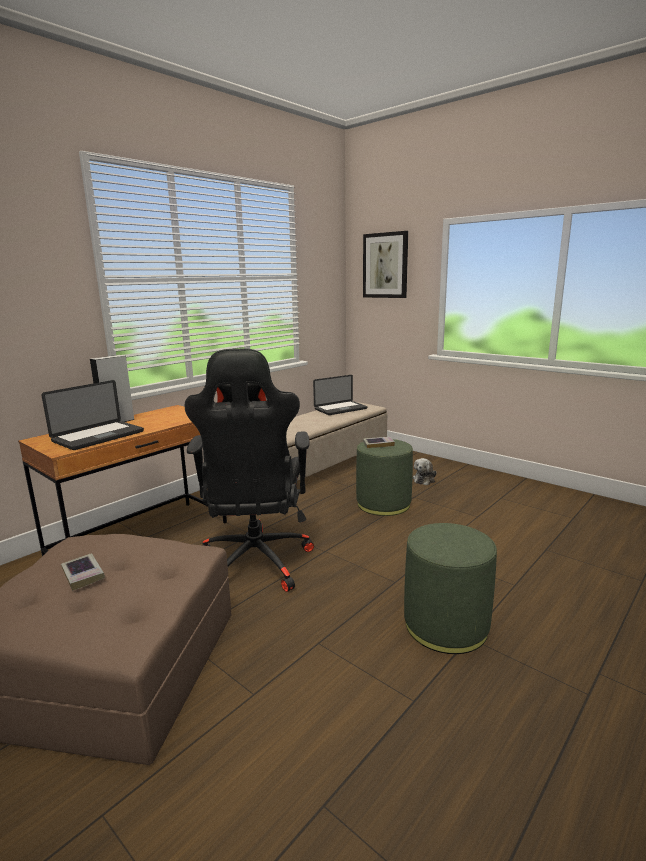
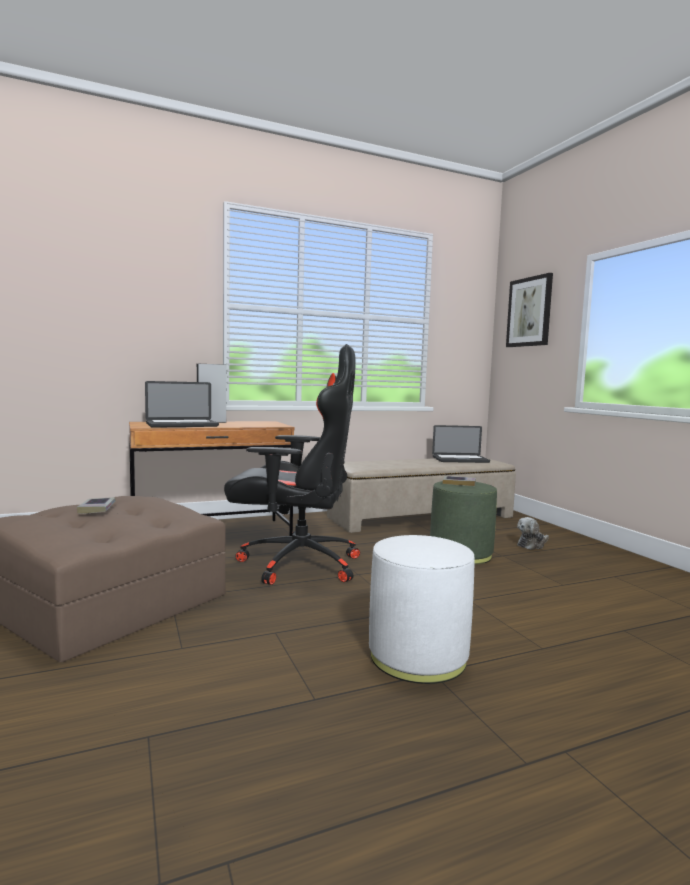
camera: 25 degrees right, 10 degrees down
(256, 557) = (291, 564): black office chair -> black office chair turned 105 degrees counterclockwise
(446, 625) = (418, 656): green ottoman -> white ottoman

